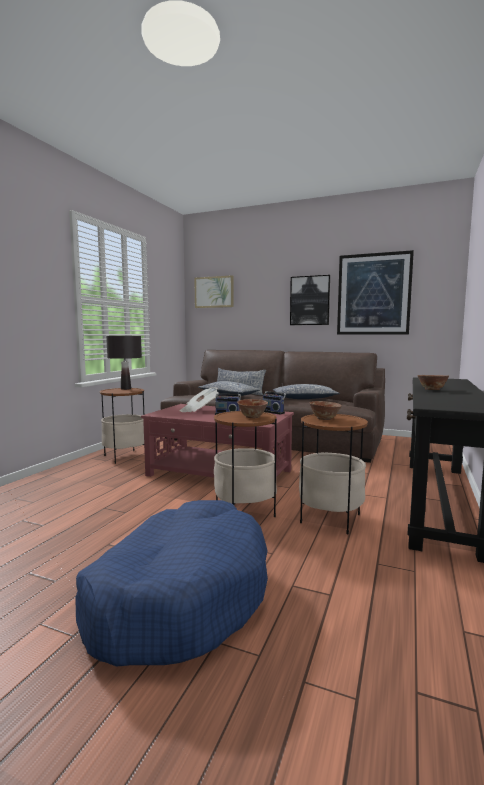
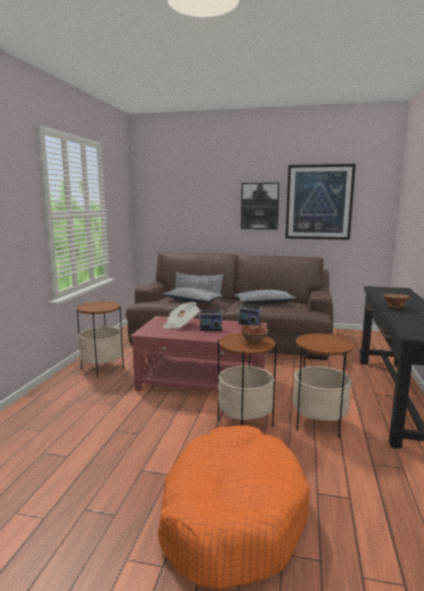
camera: 10 degrees left, 5 degrees up
(126, 389) = (100, 303): black table lamp -> none
(179, 595) = (231, 515): blue dog bed -> orange dog bed
(214, 292) = (164, 194): picture -> none
(324, 419) = (316, 341): bowl -> none

